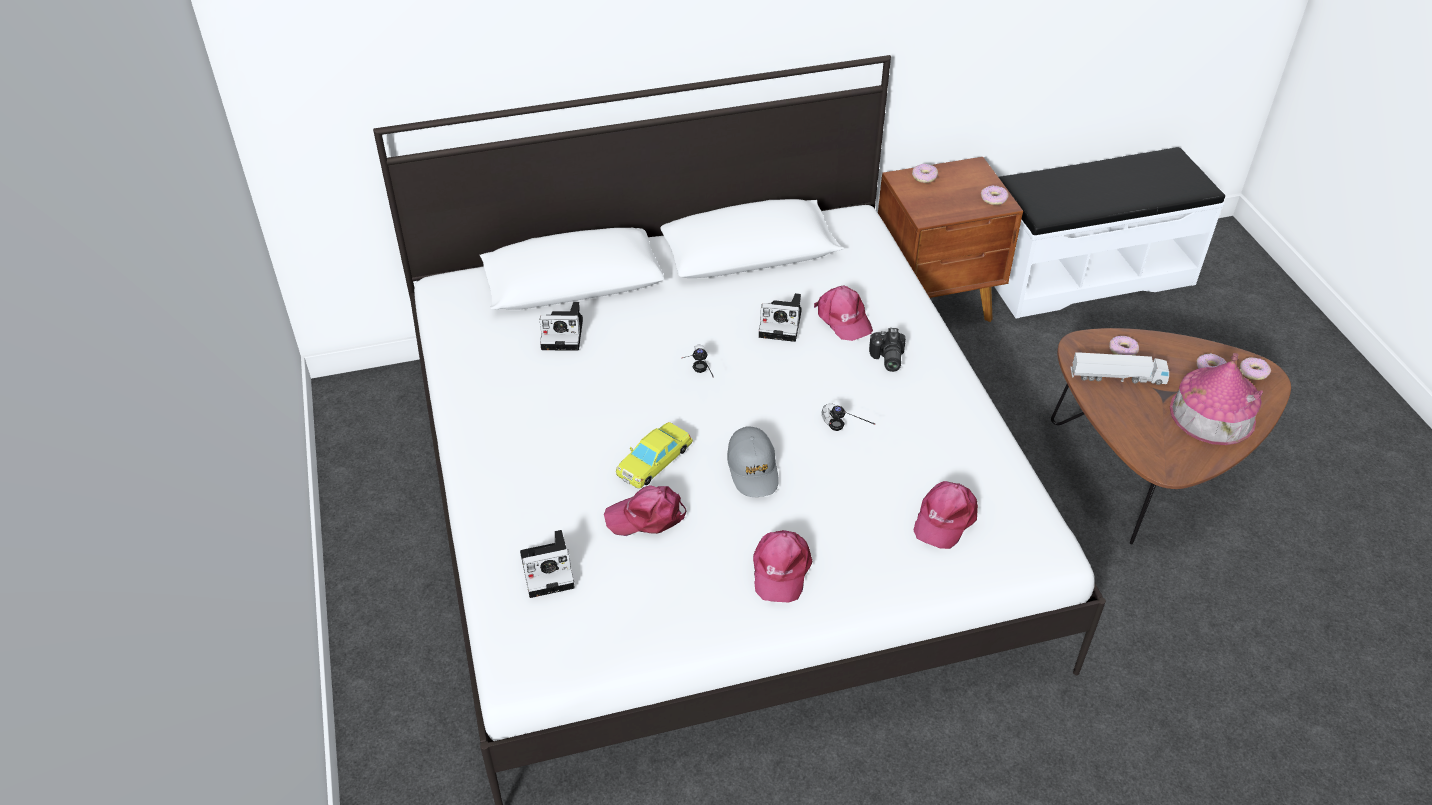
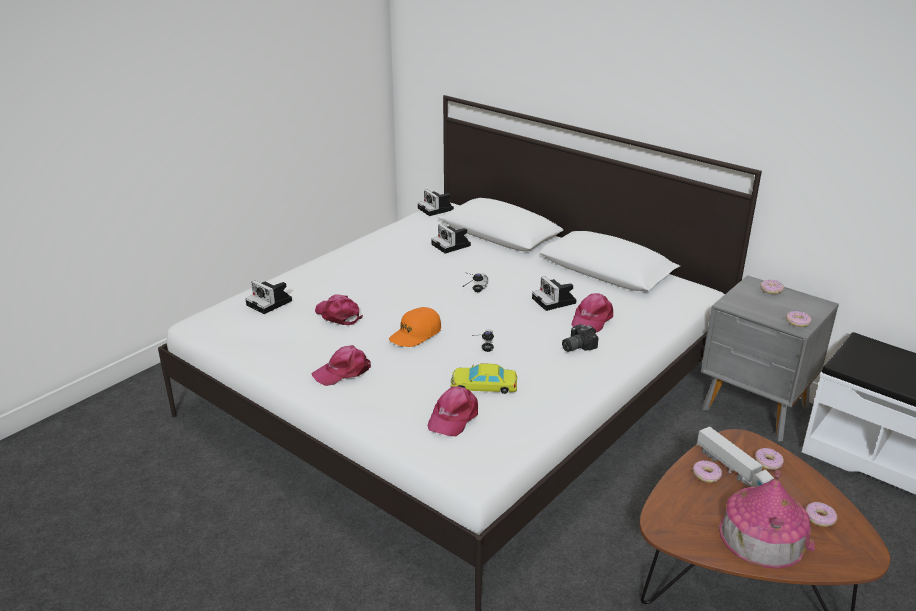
camera: 55 degrees right, 15 degrees down
(447, 297) = (436, 209): none -> camera
(654, 460) = (385, 302): yellow toy car -> yellow toy car (483, 385)
(753, 469) = (415, 334): grey cap -> orange cap
(935, 304) = (755, 409): brown nightstand -> grey nightstand
(944, 518) = (453, 417): pink cap -> pink cap turned 60 degrees counterclockwise
(1253, 372) = (855, 546): donut -> donut (706, 475)

